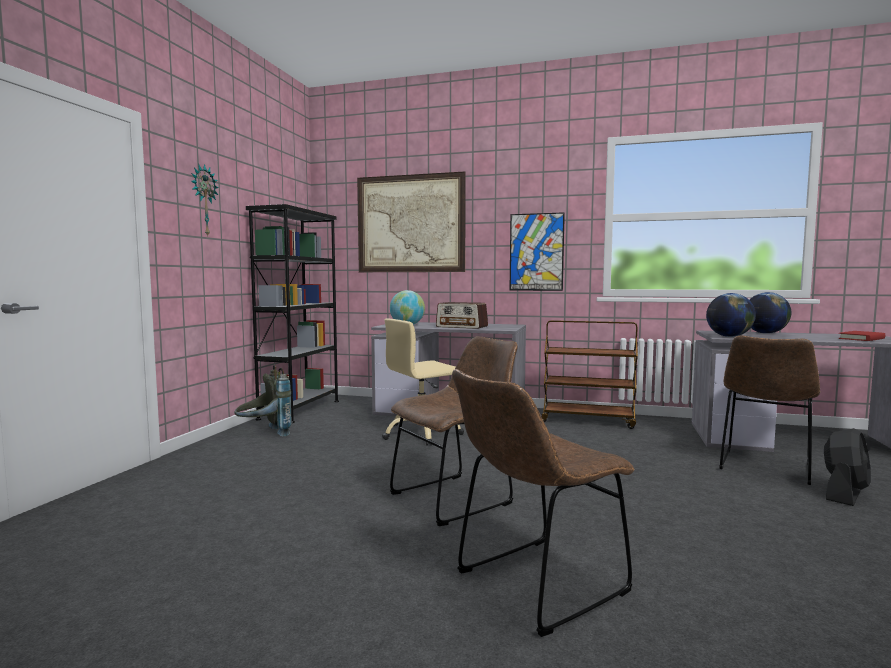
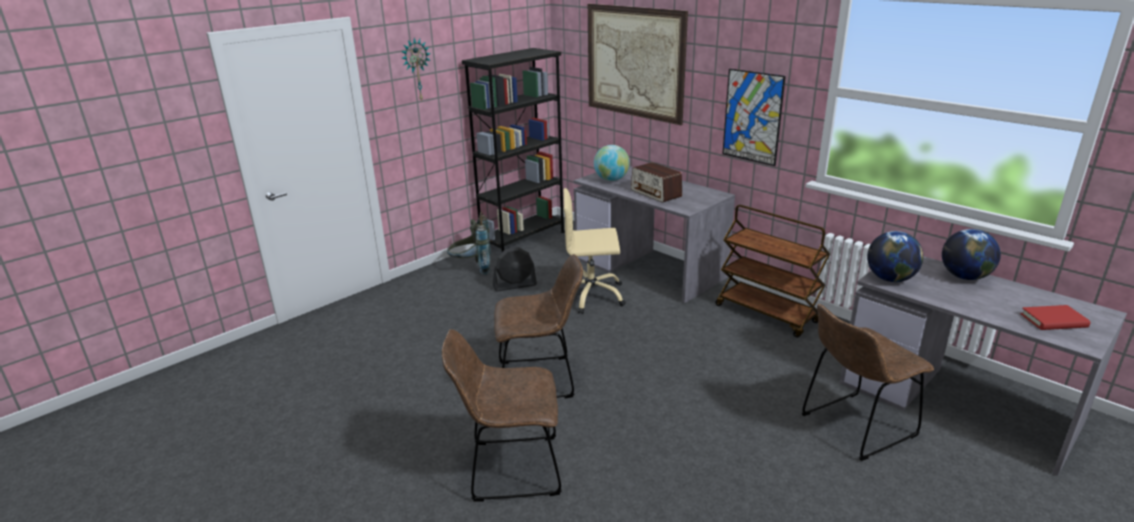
camera: 30 degrees right, 20 degrees up
(844, 493) = (880, 480): black fan -> black fan (515, 285)

